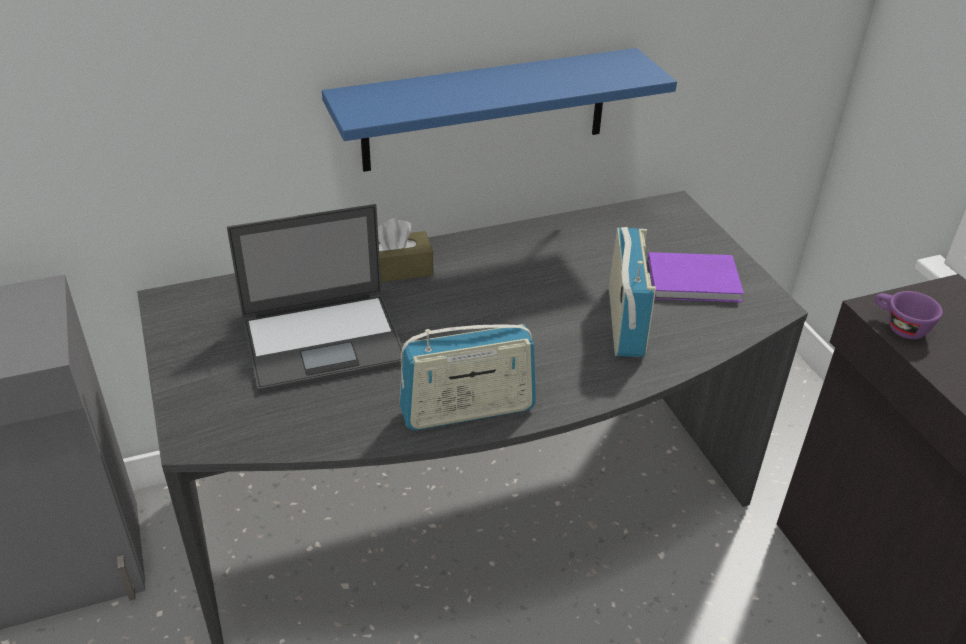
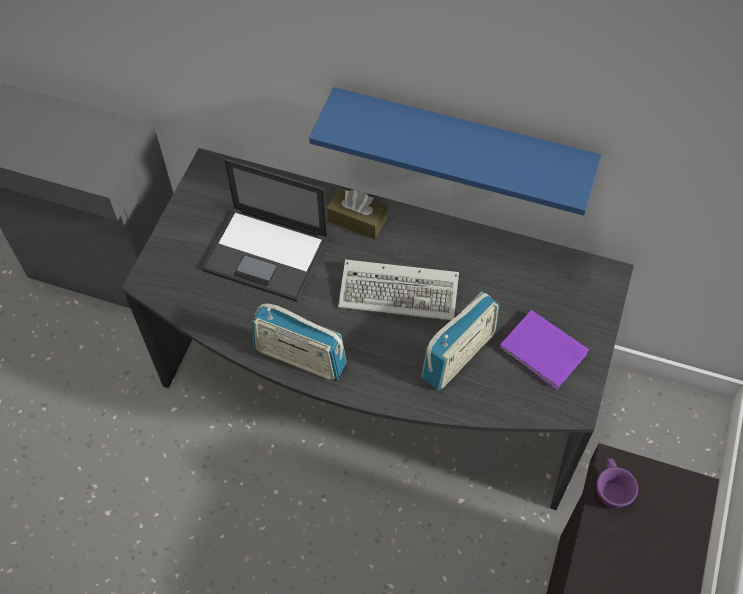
camera: 40 degrees right, 20 degrees up
(509, 302) = (401, 292): none -> keyboard

